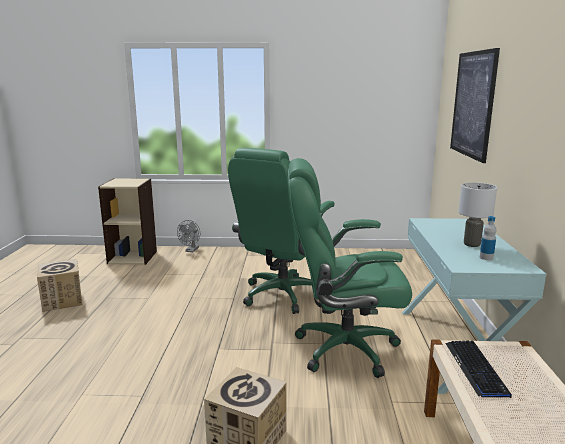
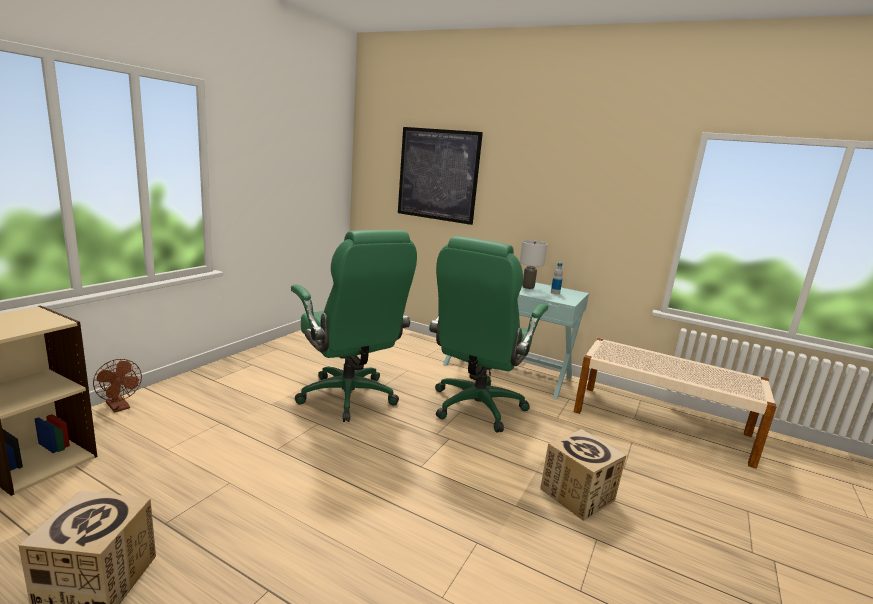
camera: 65 degrees left, 0 degrees up
(191, 250) = (120, 407): grey fan -> brown fan
(476, 369) = (625, 360): keyboard -> none

